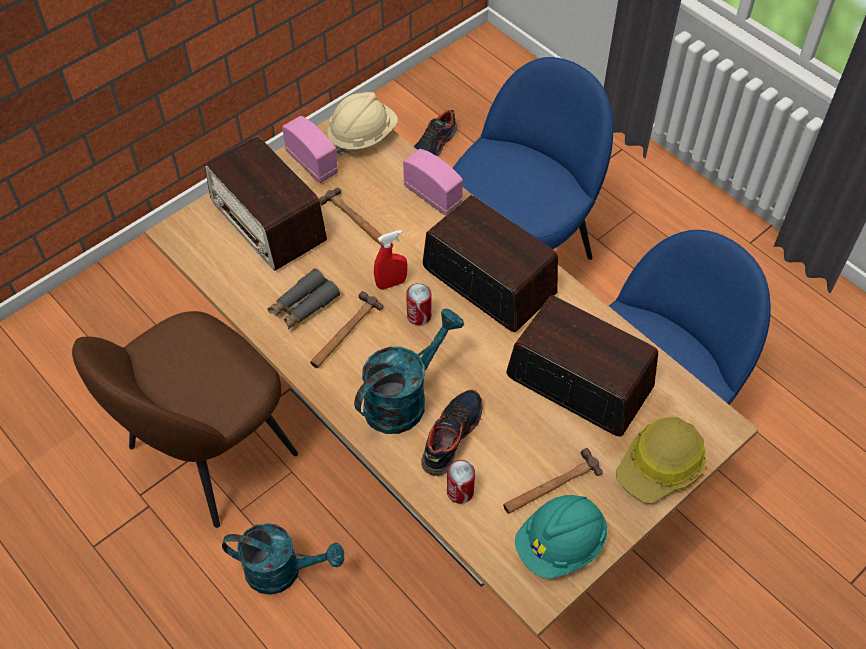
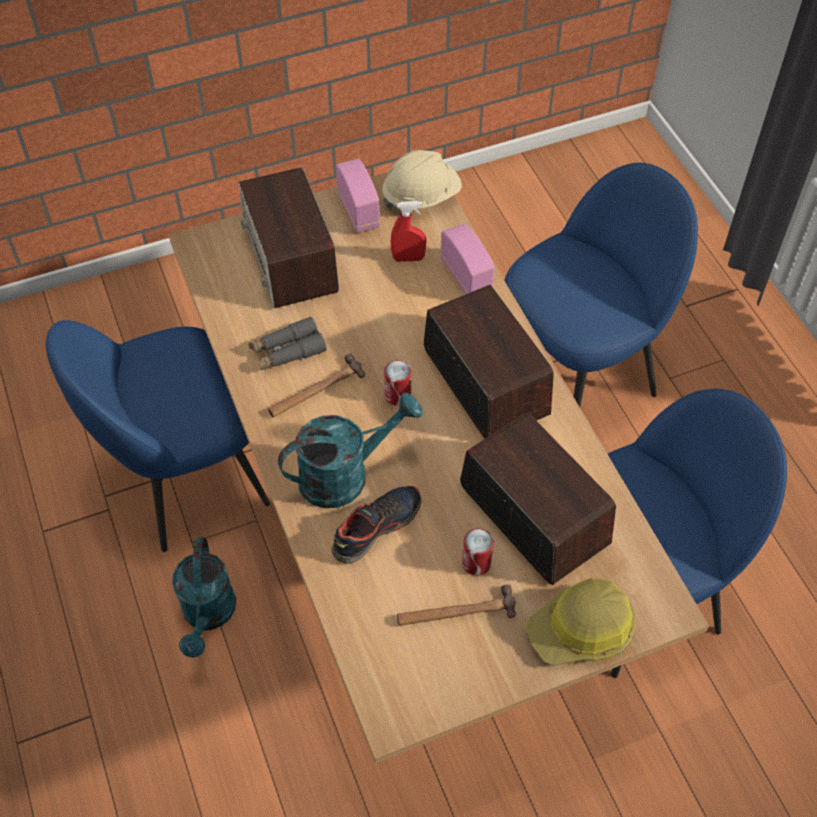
camera: 20 degrees right, 0 degrees up
(208, 453) = (185, 476): brown chair -> blue chair
(283, 571) = (208, 615): turquoise watering can -> turquoise watering can turned 60 degrees clockwise
(356, 221) = (376, 281): hammer -> none
(391, 283) = (384, 354): red spray bottle -> red spray bottle (408, 258)
(434, 144) = (536, 231): shoe -> none
(460, 491) = (360, 587): can -> can (476, 563)
(560, 545) = (438, 676): turquoise hard hat -> none

